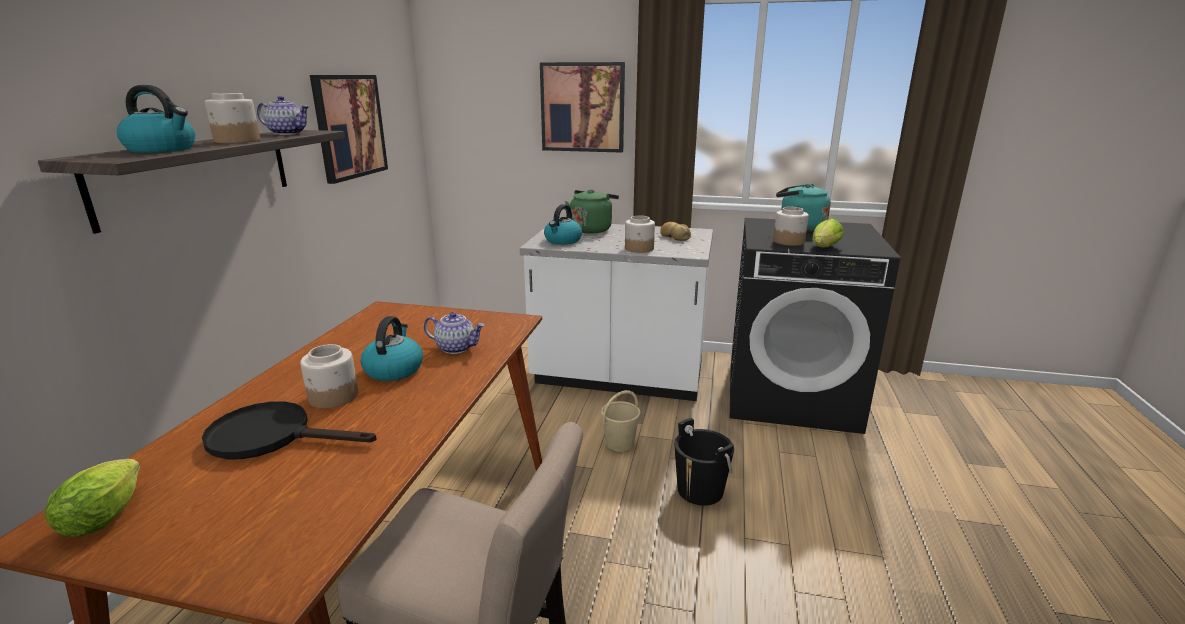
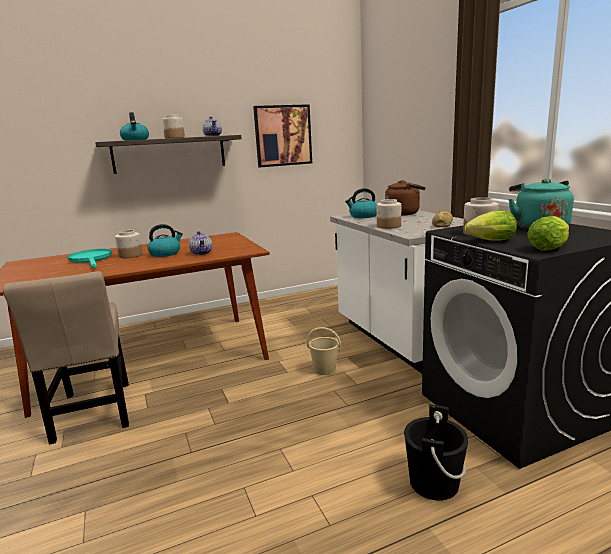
camera: 55 degrees right, 5 degrees down
(108, 514) = (30, 263): lettuce -> lettuce (549, 248)
(272, 436) = (91, 260): black frying pan -> turquoise frying pan
(582, 107) = (434, 116): picture -> none
(592, 229) = (404, 213): green kettle -> brown kettle
(700, 490) = (311, 414): black bucket -> black bucket (434, 483)

